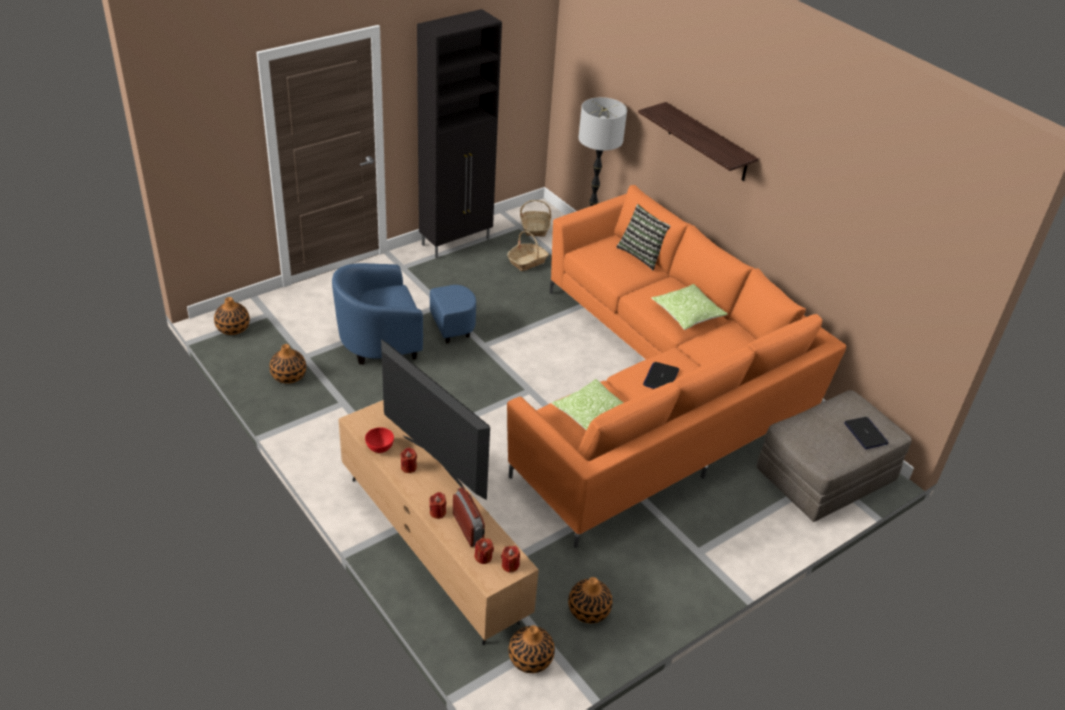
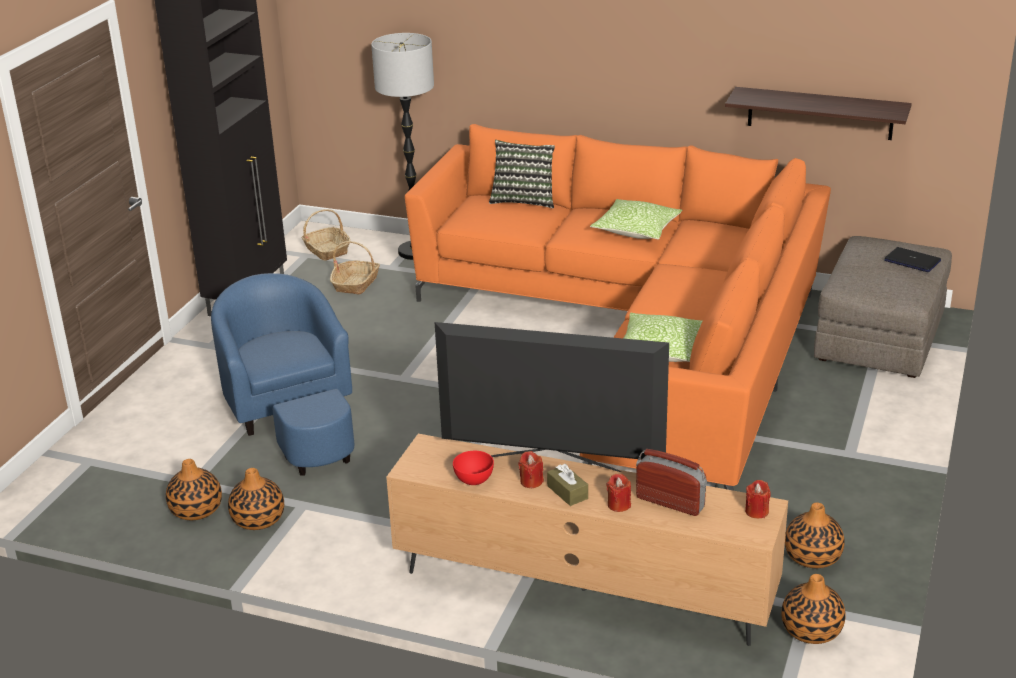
camera: 30 degrees left, 10 degrees down
(233, 328) = (56, 495): vase -> vase (258, 519)
(397, 340) = (292, 416): blue armchair -> blue armchair turned 120 degrees clockwise
(419, 486) = (567, 492): none -> brown tissue box
(483, 557) = (720, 518): red candle -> none
(661, 378) = (683, 290): laptop -> none
(707, 142) = (561, 30): shelf -> shelf (820, 113)

